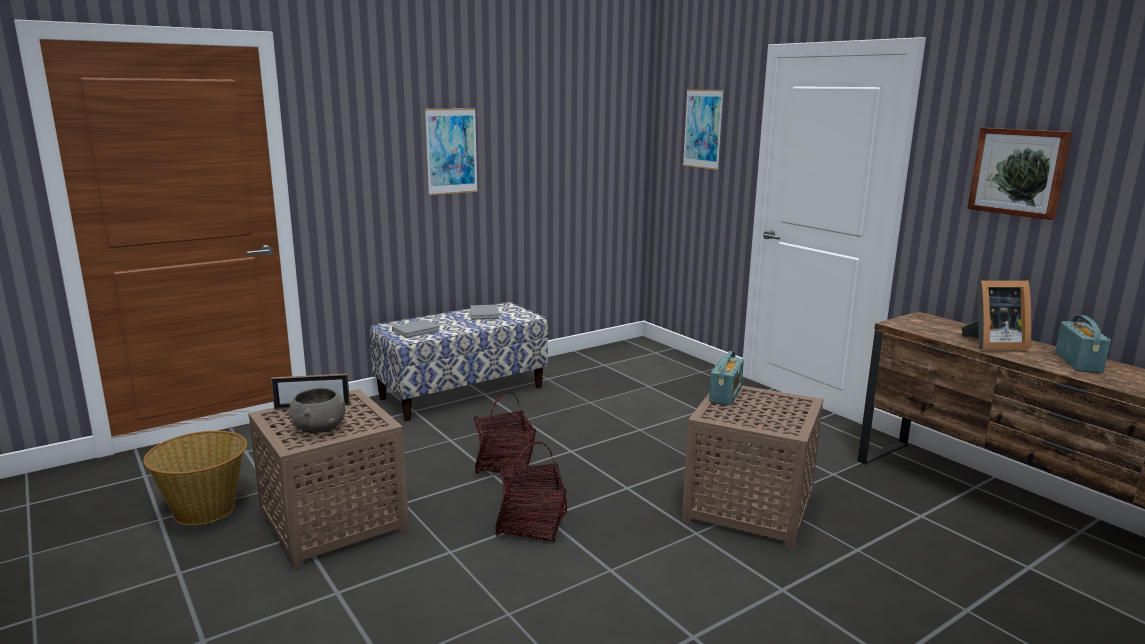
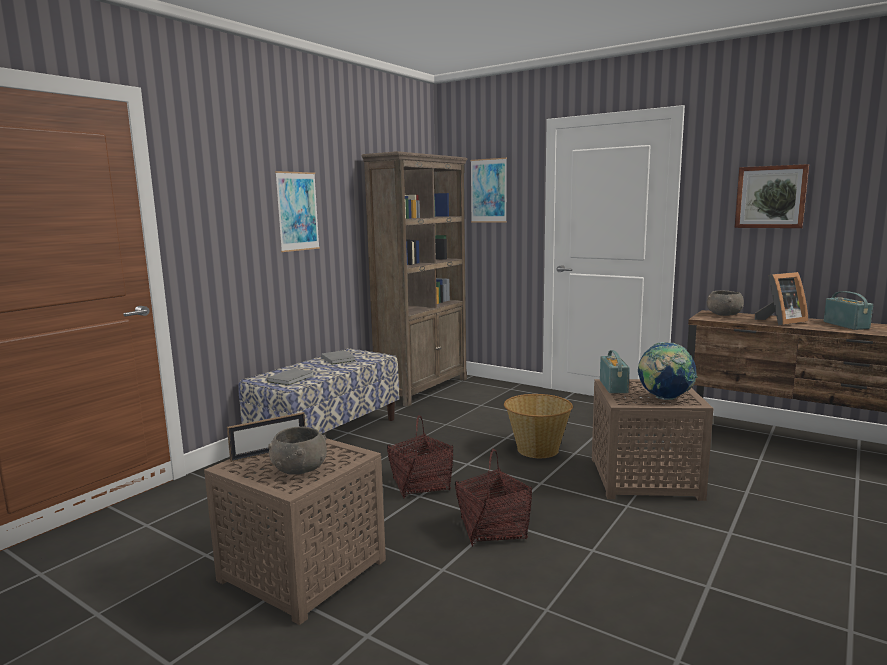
camera: 20 degrees left, 5 degrees down
(205, 509) = (146, 591): basket -> basket (537, 449)
(604, 356) = (423, 388): none -> brown bookcase
(763, 419) = (664, 398): none -> globe
(934, 322) = (723, 314): none -> grey bowl

